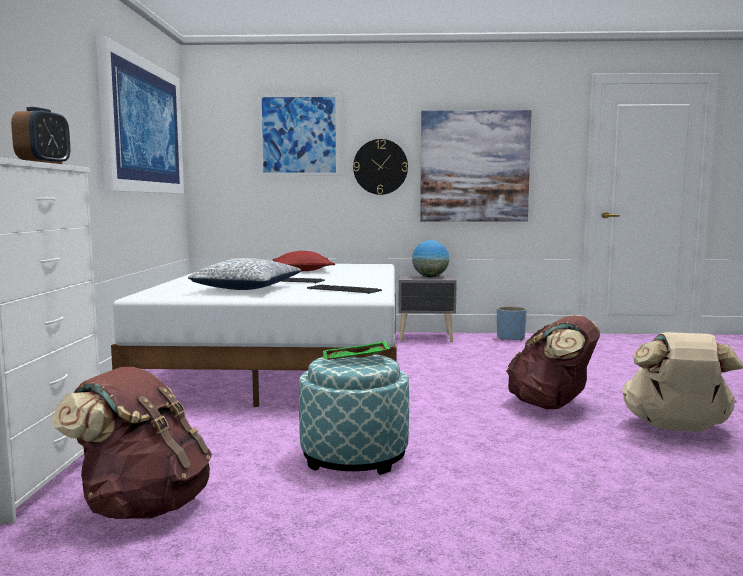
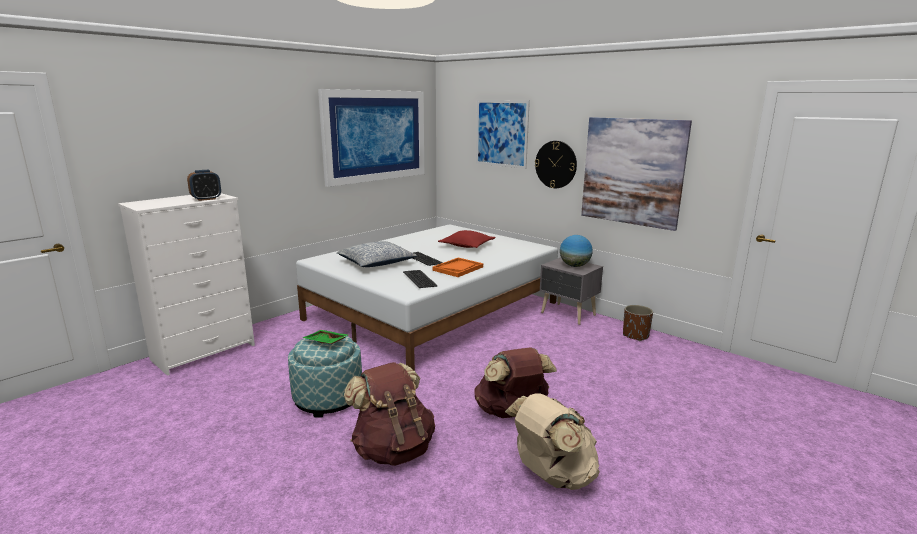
camera: 40 degrees right, 10 degrees up
(143, 506) = (209, 387): brown backpack -> brown backpack (393, 449)
(355, 281) = (458, 268): none -> orange tray
(510, 338) = (635, 335): blue planter -> brown planter

